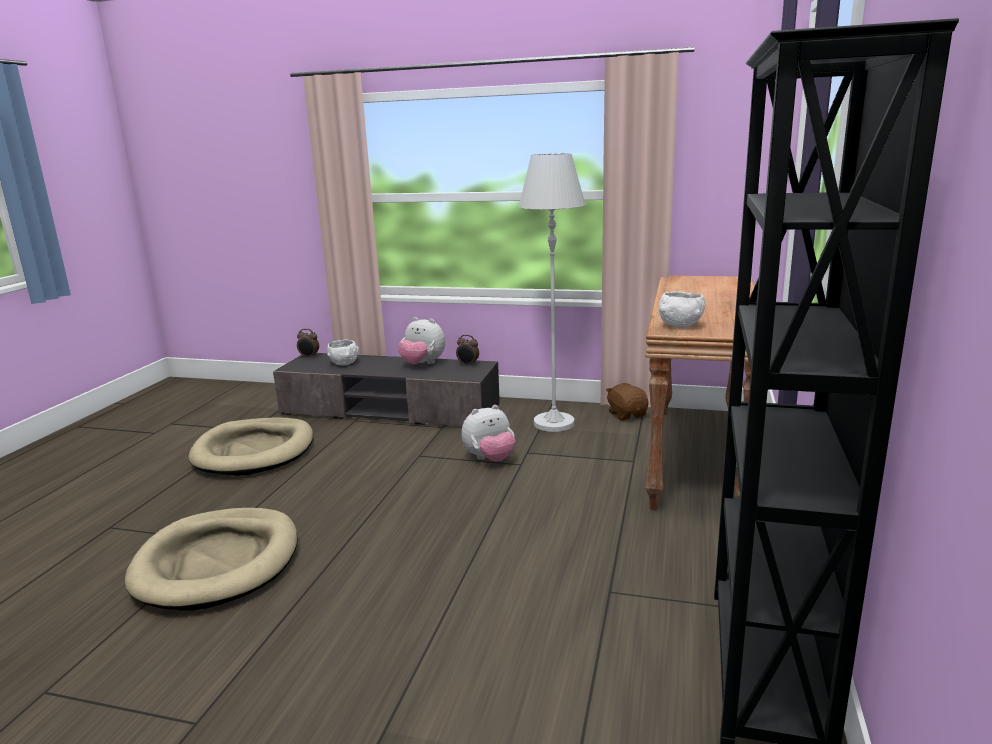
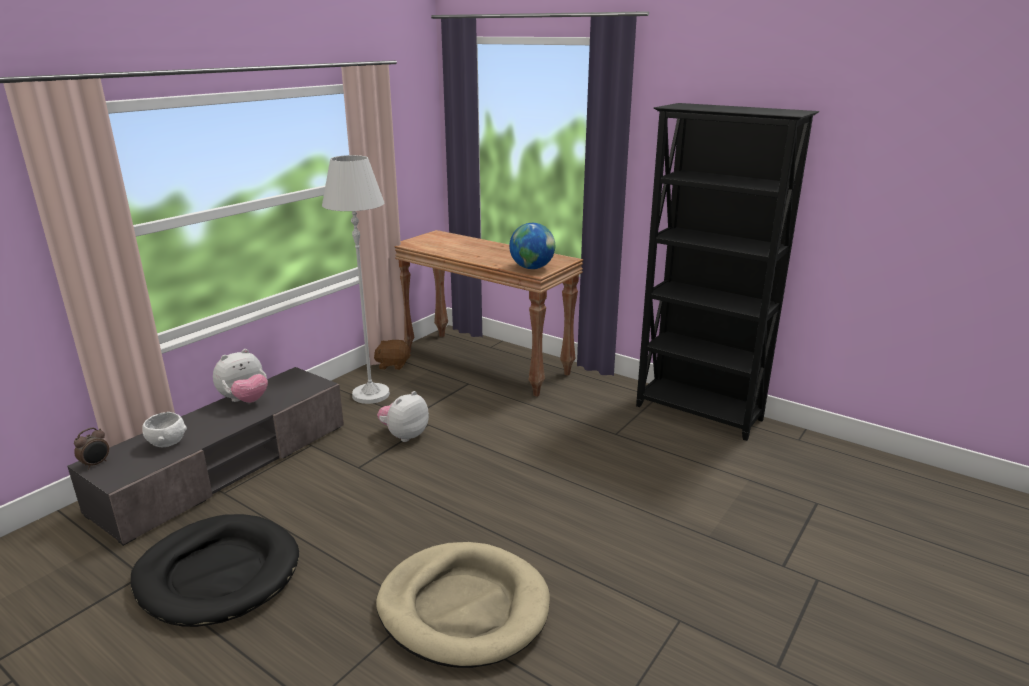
camera: 70 degrees left, 5 degrees up
(255, 451) = (218, 574): beige dog bed -> black dog bed
(468, 365) = (284, 380): alarm clock -> none
(490, 459) = (404, 435): plush toy -> plush toy turned 135 degrees counterclockwise
(680, 326) = (532, 268): white bowl -> globe

